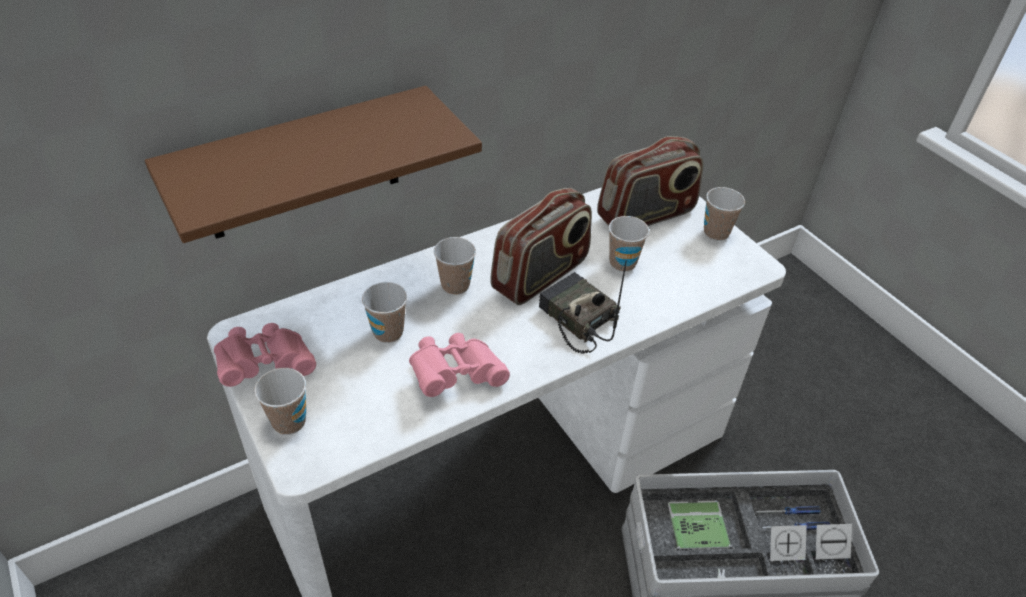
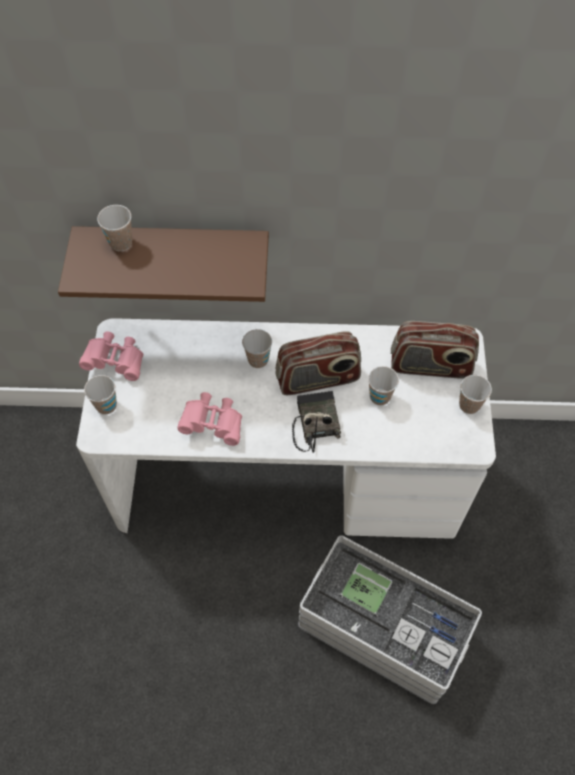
camera: 35 degrees right, 15 degrees up
(388, 332) = (195, 374): cup -> cup (121, 243)

